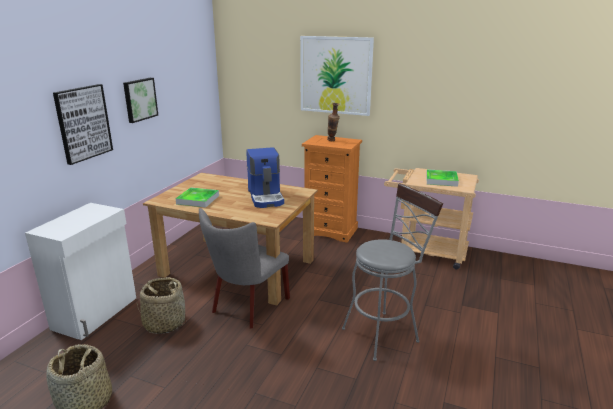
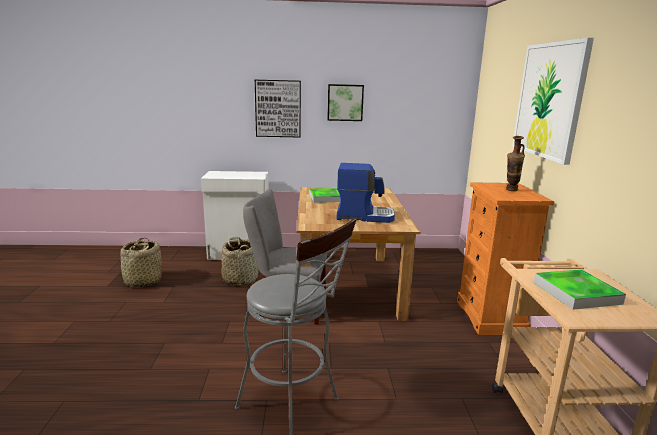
camera: 65 degrees right, 5 degrees down
(266, 197) = (364, 216): coffee machine -> coffee machine turned 135 degrees counterclockwise

